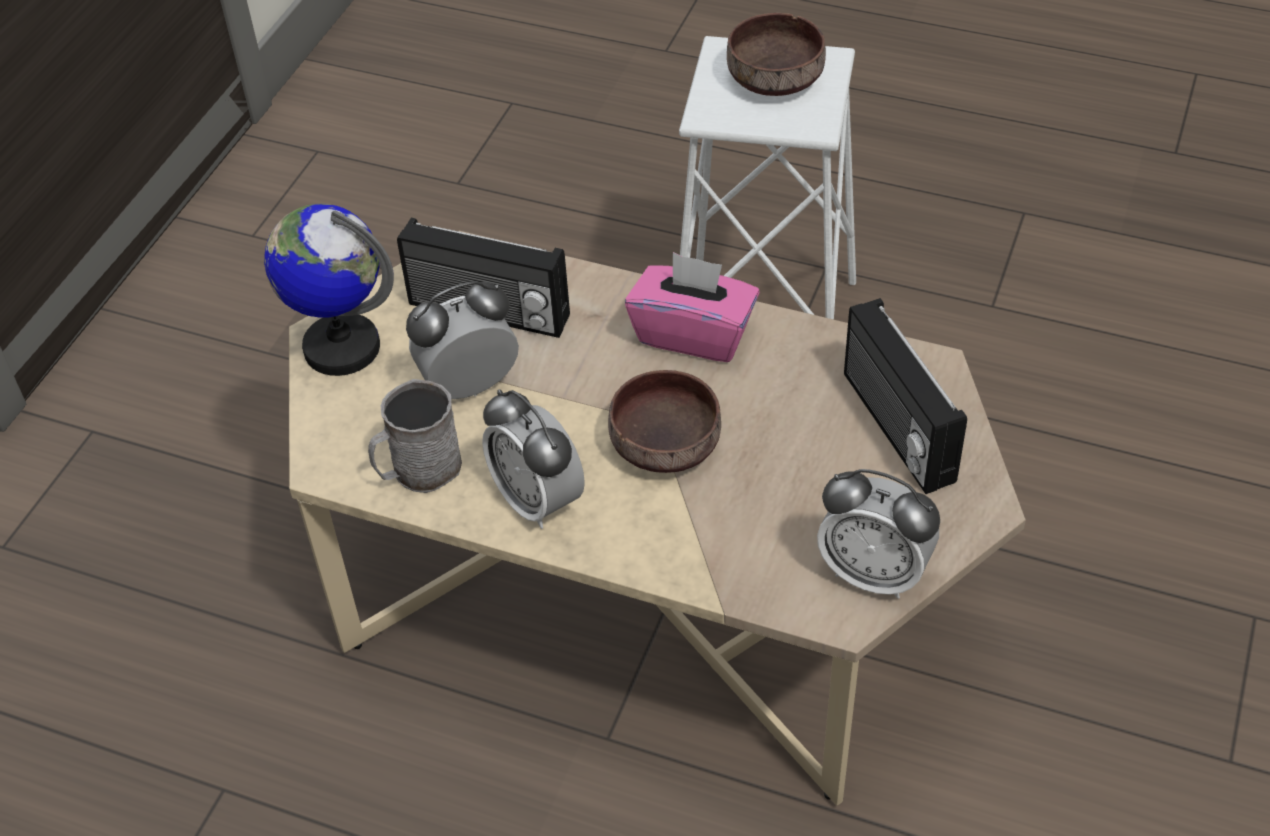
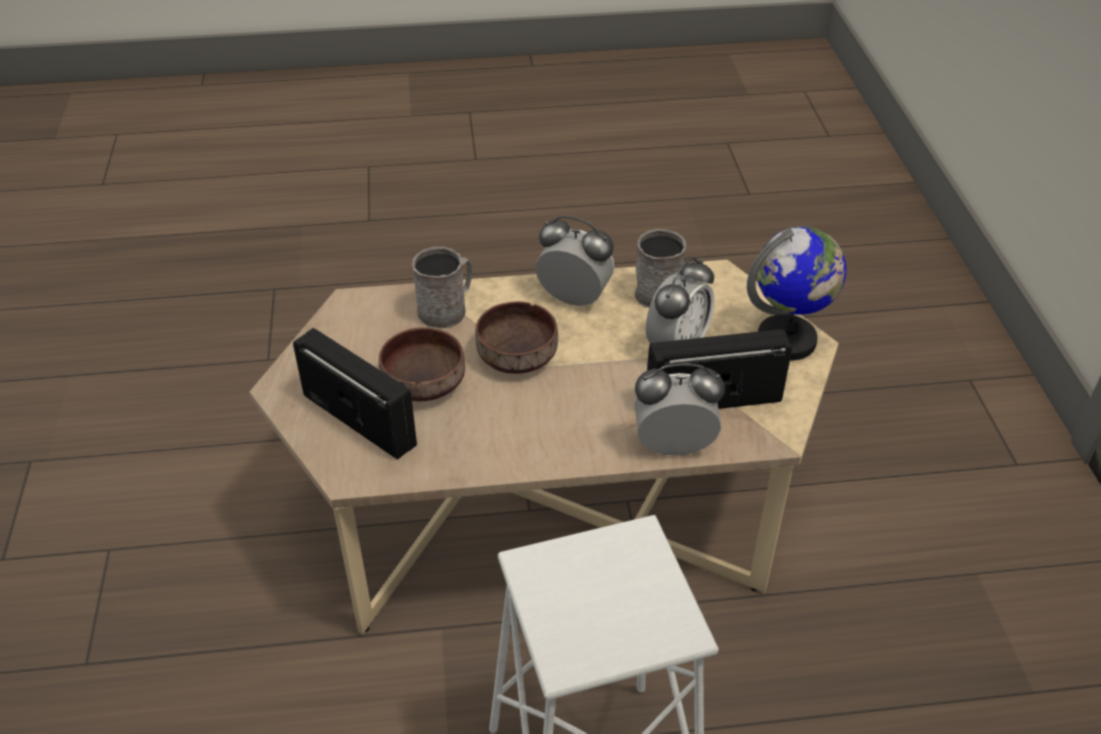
camera: 150 degrees right, 5 degrees down
(693, 334) = (548, 436): pink tissue box -> none
(714, 549) = (447, 309): none -> grey mug
(773, 79) = (606, 608): brown bowl -> brown bowl (425, 381)
(873, 573) = (341, 328): alarm clock -> alarm clock (673, 446)

